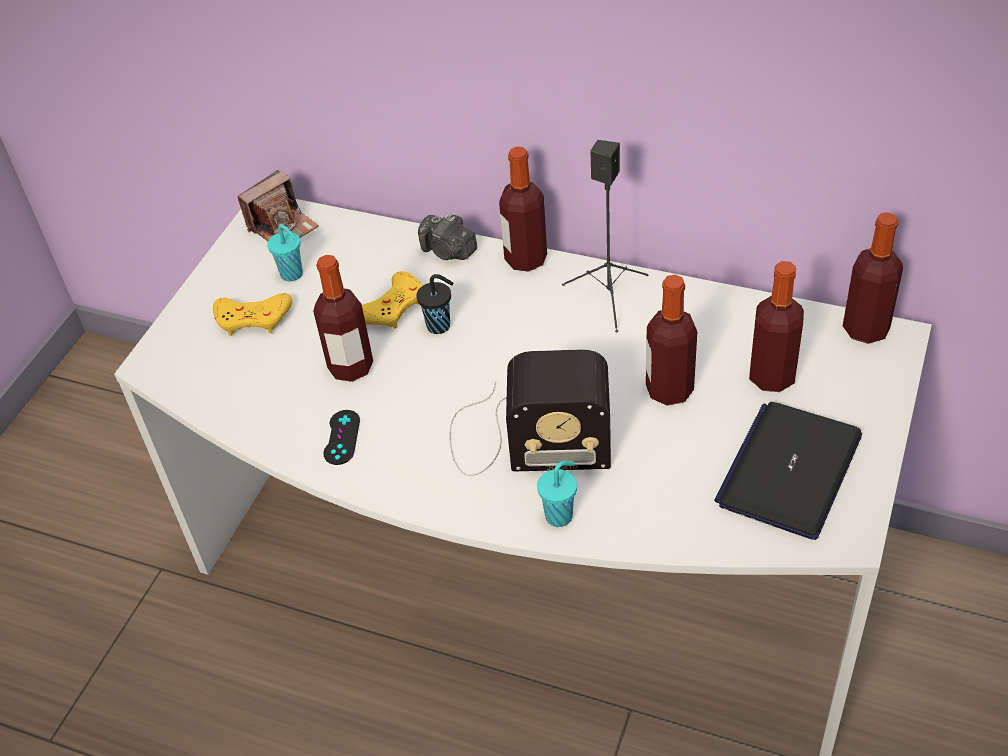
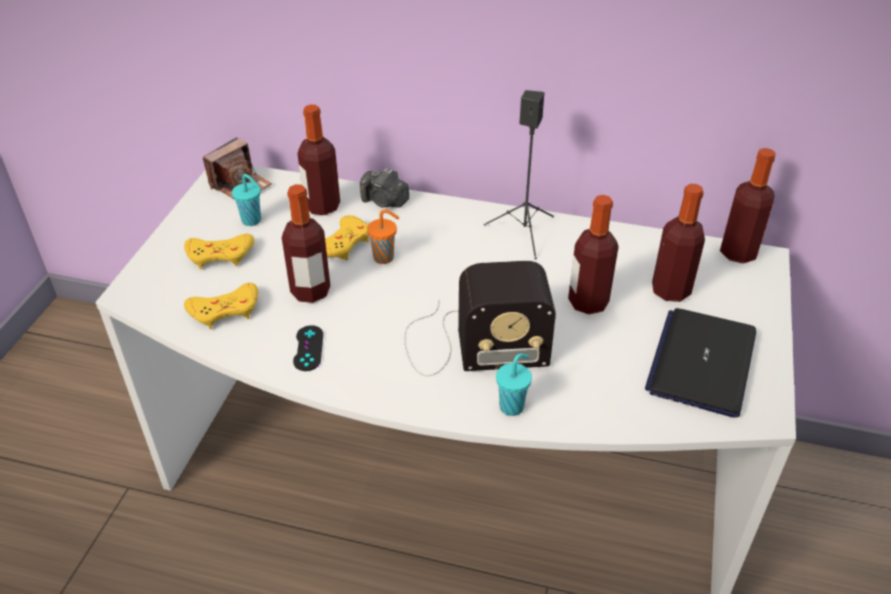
camera: 10 degrees left, 5 degrees down
(254, 388) = (225, 310): none -> yellow game controller
(440, 326) = (385, 258): black cup -> orange cup
(525, 259) = (450, 206): bottle -> bottle (322, 206)

